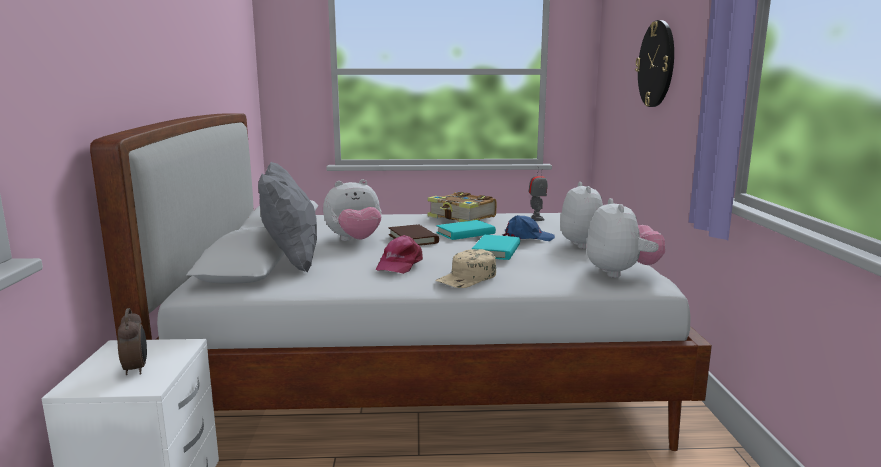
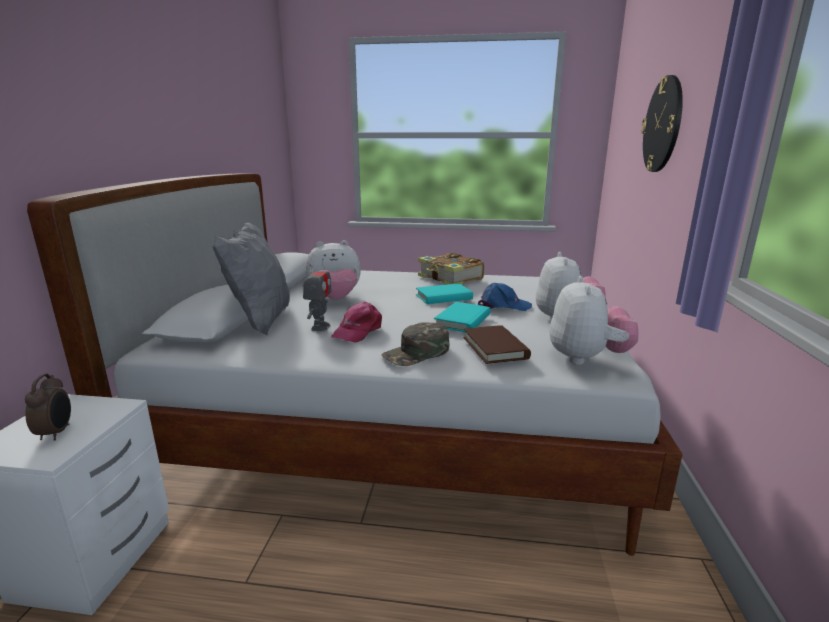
camera: 10 degrees right, 5 degrees up
(413, 239) = (389, 301): brown book -> brown book (495, 348)
(467, 278) = (416, 353): beige cap -> green cap
(536, 219) = (523, 283): toy robot -> toy robot (320, 327)

